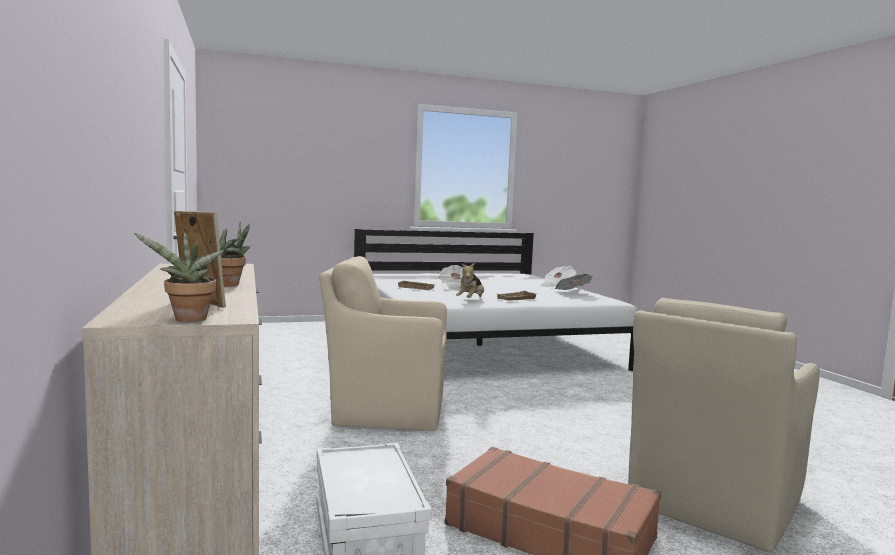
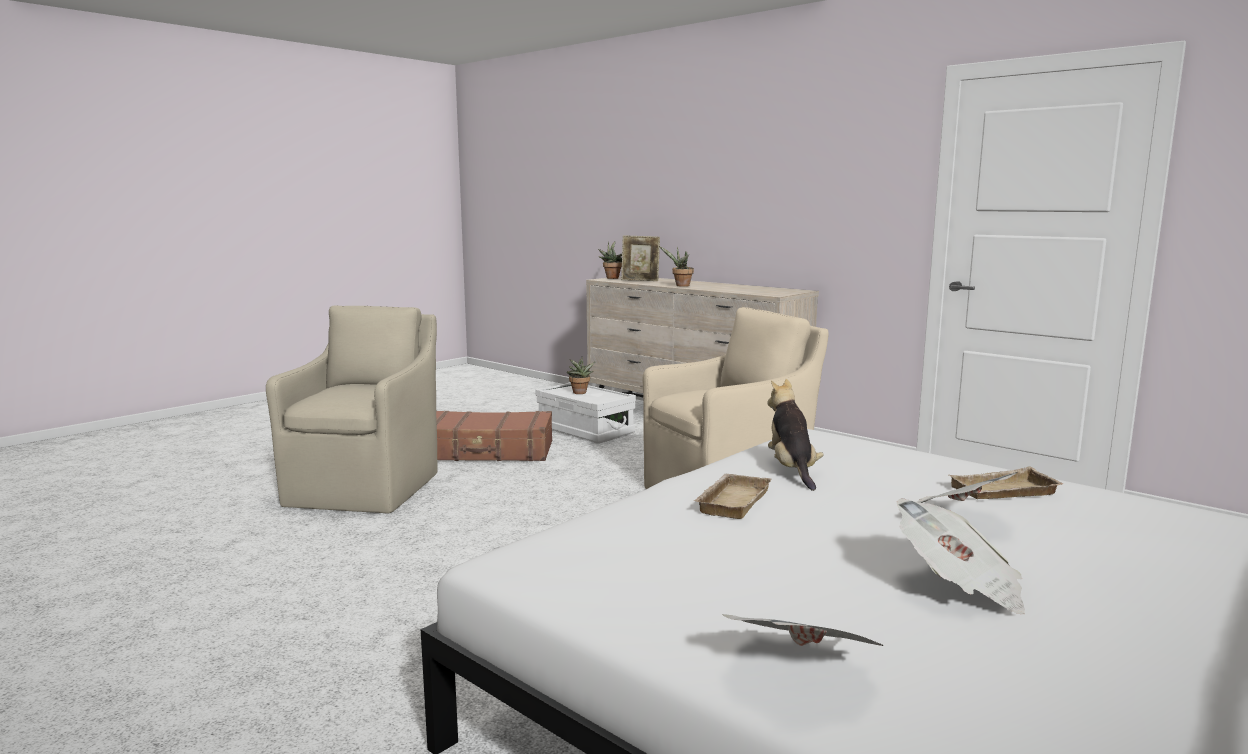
camera: 150 degrees right, 5 degrees up
(372, 482) = (580, 393): none -> potted plant
(572, 292) = (671, 600): newspaper -> newspaper (959, 587)

